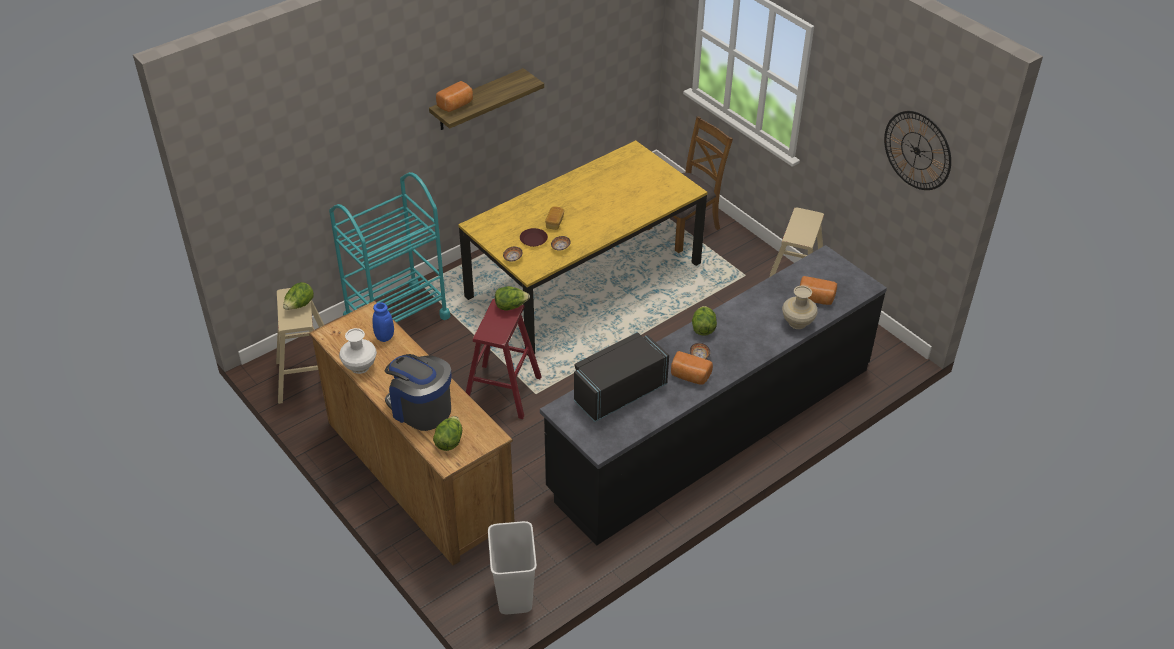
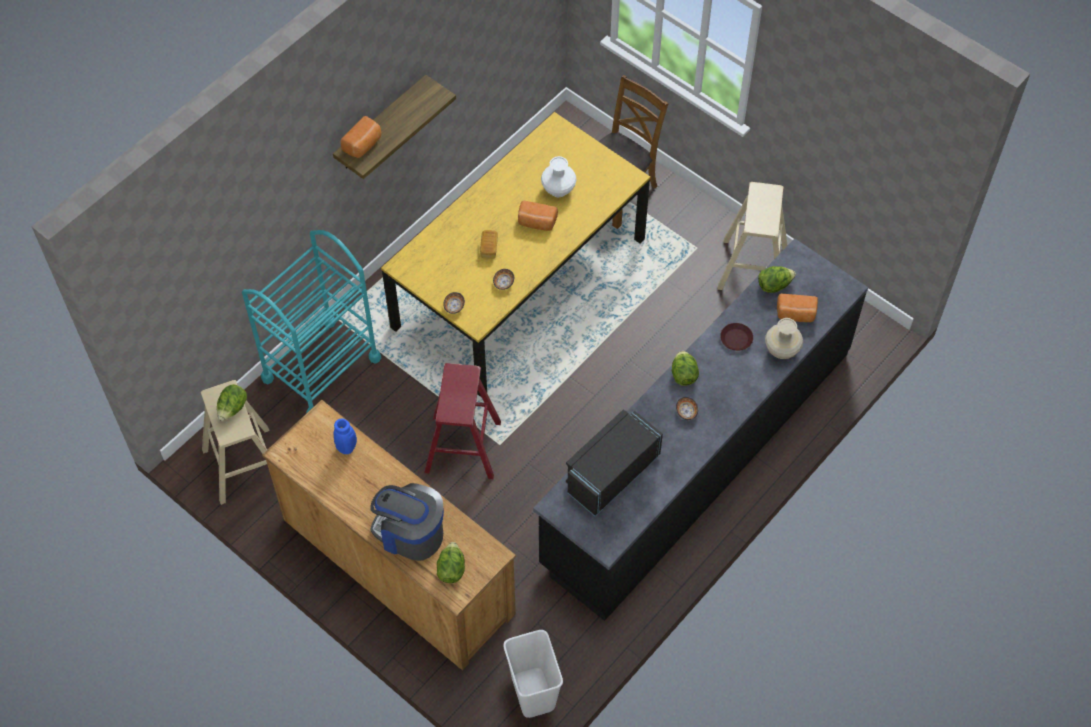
camera: 10 degrees left, 15 degrees up
(360, 367) = (331, 490): white vase -> white vase (559, 190)
(511, 306) = (467, 371): lettuce -> lettuce (774, 285)
(533, 240) = (470, 276): brown plate -> brown plate (736, 339)
(689, 376) = (681, 440): bread -> bread (536, 223)
(917, 150) = (891, 144): wall clock -> none

